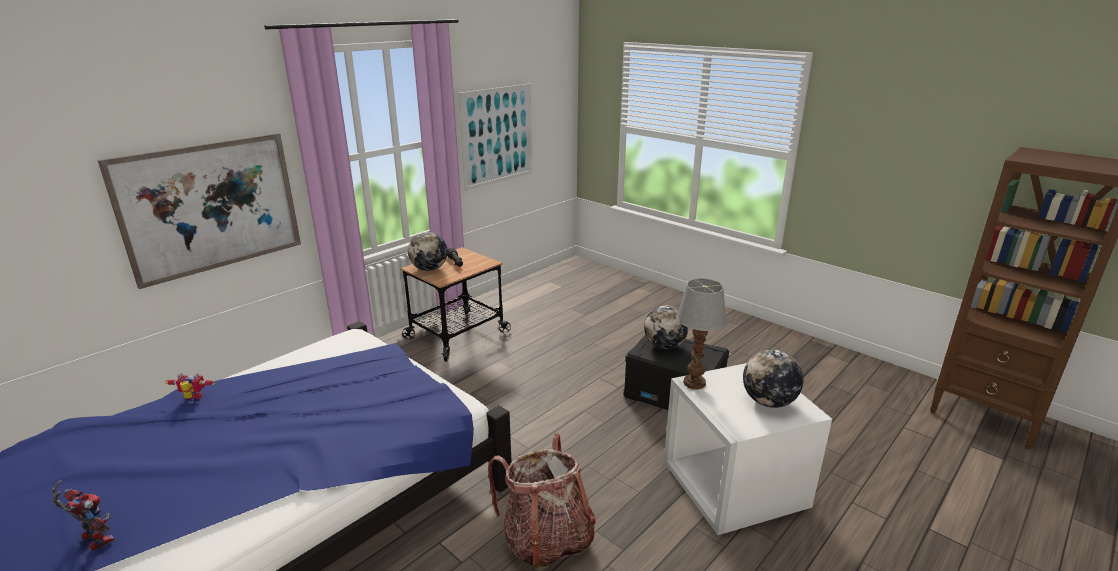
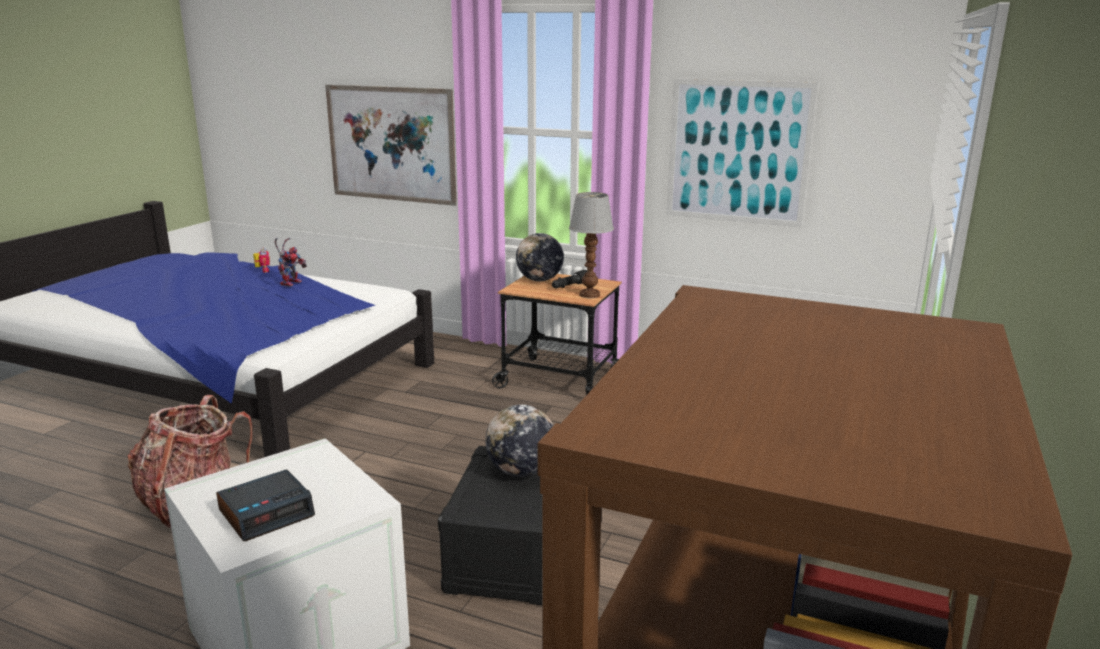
camera: 70 degrees right, 5 degrees down
(93, 538) = (100, 289): toy robot -> toy robot (291, 282)
(693, 383) = (315, 453): table lamp -> table lamp (589, 294)
(768, 402) = (267, 513): globe -> alarm clock

